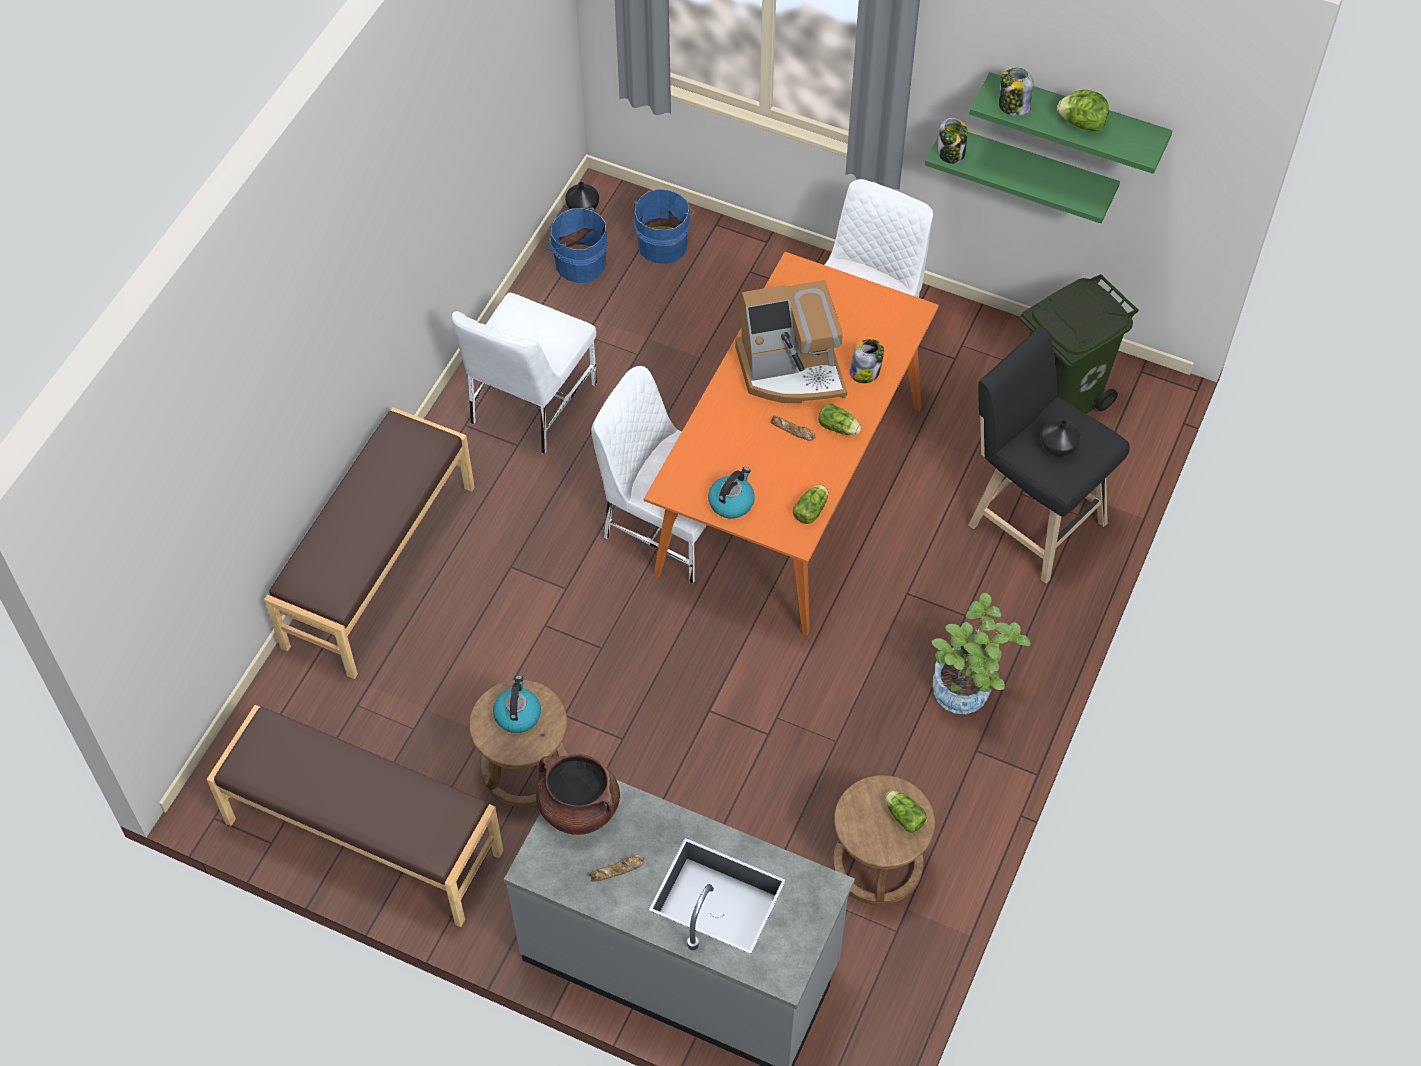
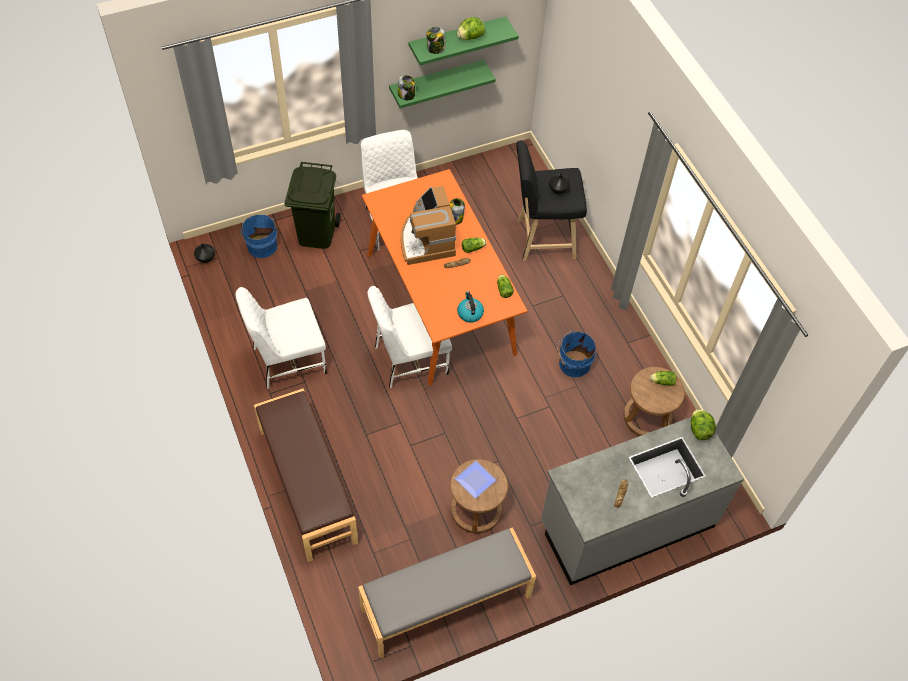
camera: 50 degrees left, 0 degrees up
(363, 838) = (446, 604): brown bench -> grey bench
(517, 714) = (475, 481): kettle -> plate
(530, 404) = (288, 360): white chair -> white chair turned 90 degrees clockwise
(578, 807) = (575, 485): brown cooking pot -> none
(579, 262) = (233, 282): blue bucket -> blue bucket (572, 364)
(791, 370) = (426, 241): coffee machine -> coffee machine turned 135 degrees clockwise
(819, 894) = (699, 430): none -> lettuce
(967, 696) = (600, 325): potted plant -> none
(1060, 397) = (496, 183): green trash can -> green trash can (316, 233)

